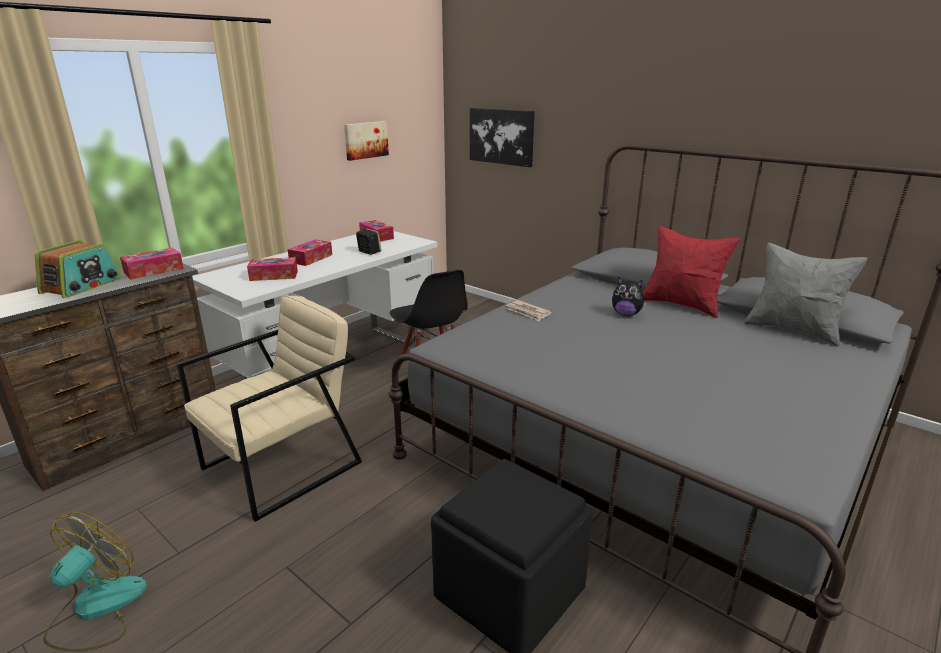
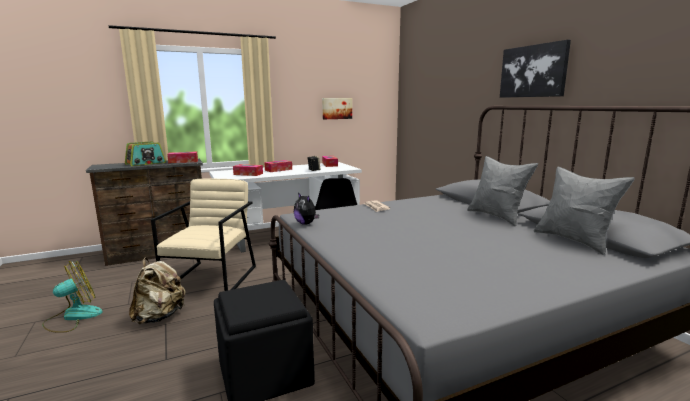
camera: 25 degrees right, 10 degrees down
(264, 557) = (160, 316): none -> beige backpack
(282, 465) = (212, 279): beige armchair -> beige armchair turned 60 degrees counterclockwise
(501, 136) = (425, 108): picture -> picture (533, 71)
(626, 314) = (444, 216): plush toy -> plush toy (306, 223)
(681, 305) = (497, 217): red pillow -> grey pillow

